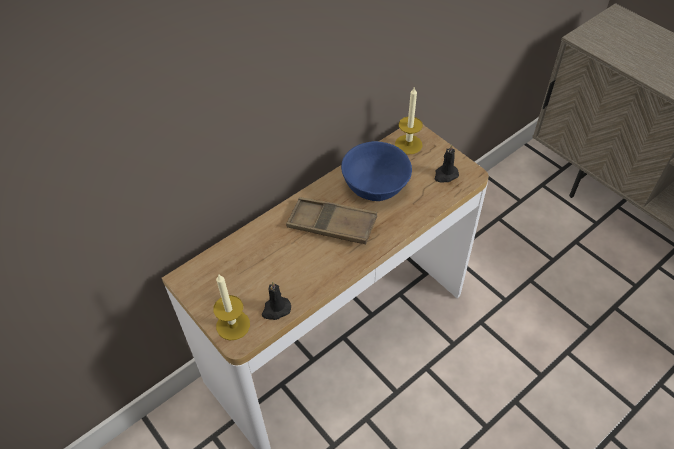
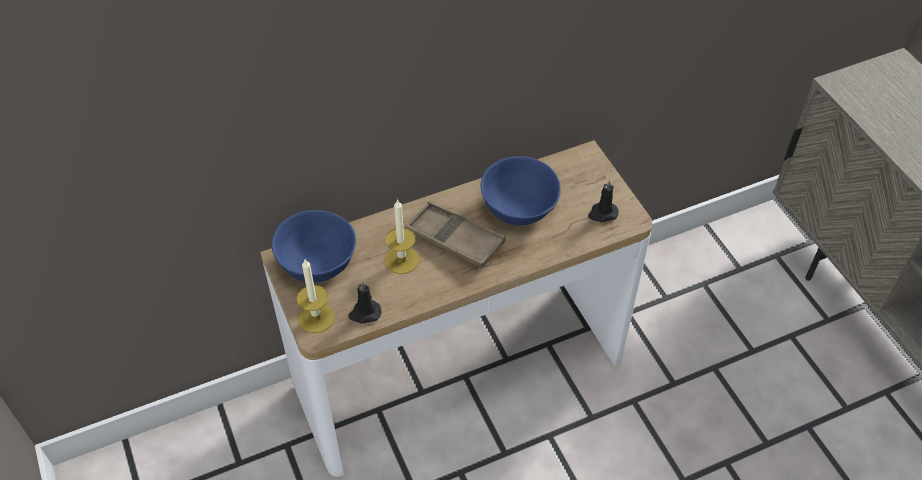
camera: 15 degrees right, 0 degrees up
(217, 273) = (317, 261): none -> blue bowl
(408, 144) = (574, 169): candle -> candle (402, 260)

